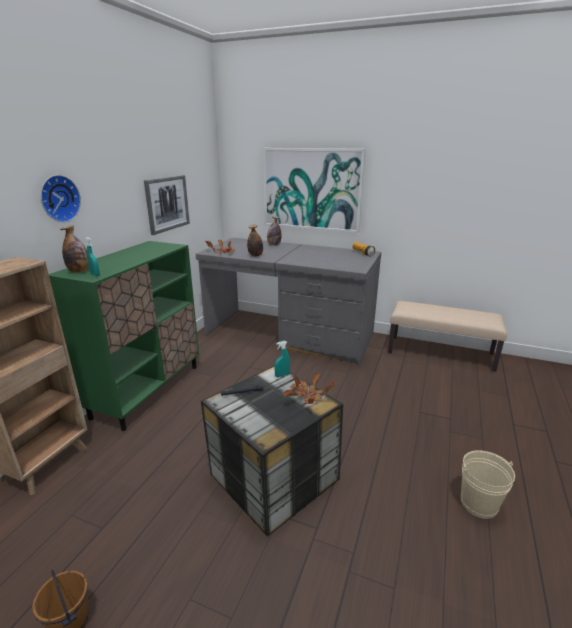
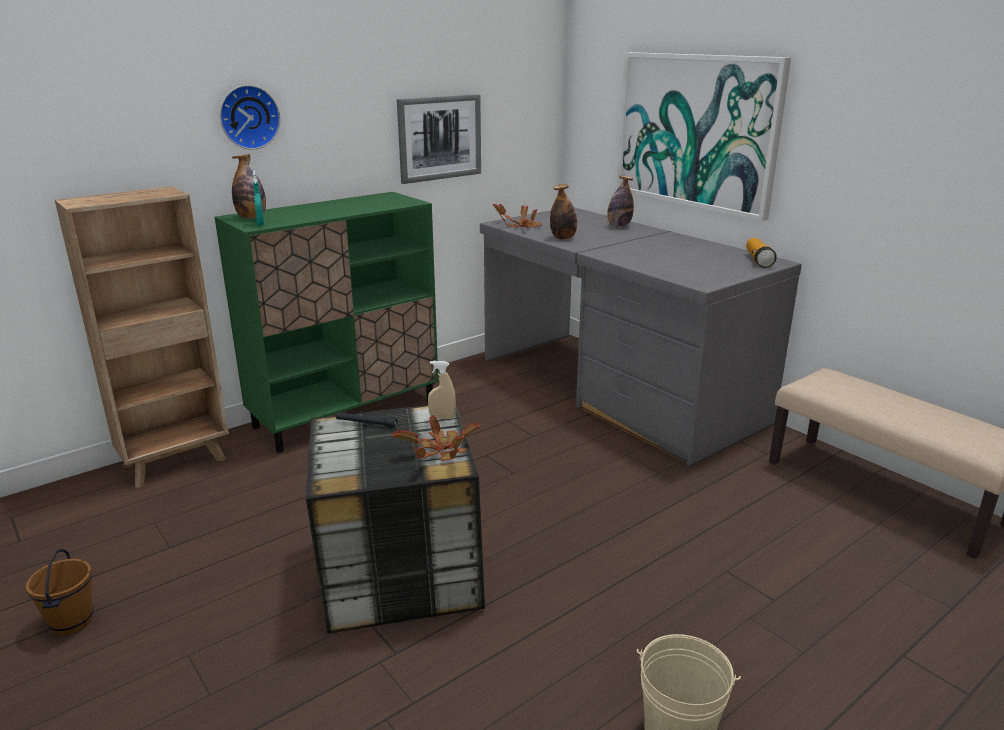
camera: 30 degrees right, 0 degrees up
(282, 375) = (442, 417): turquoise spray bottle -> beige spray bottle

